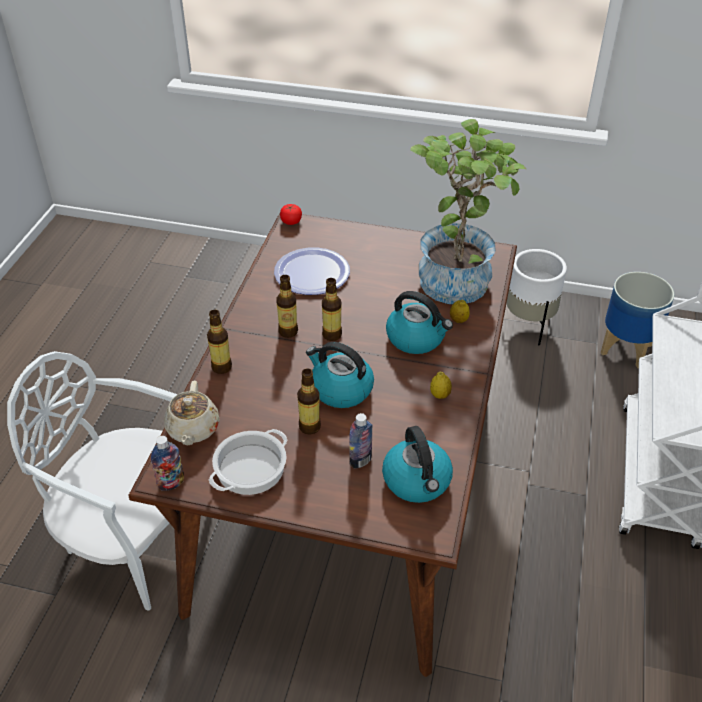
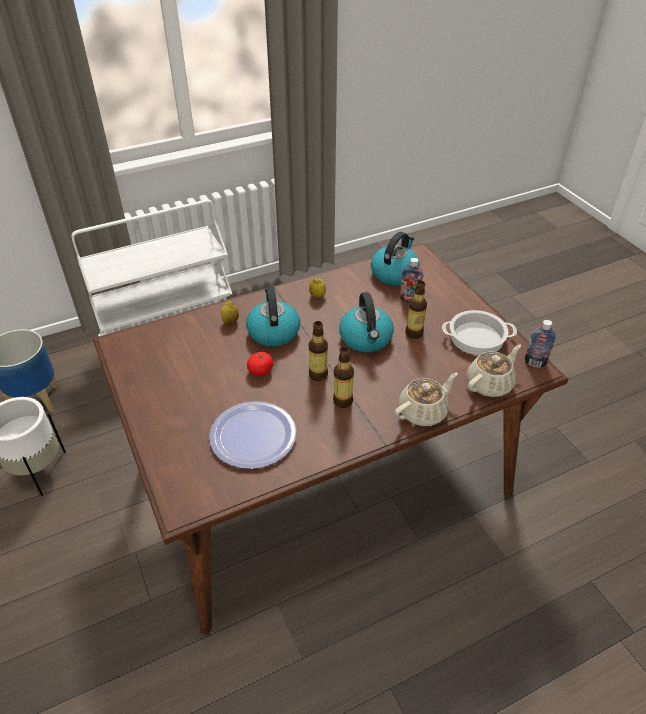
camera: 130 degrees left, 0 degrees up
(134, 536) = (502, 575): white chair -> none
(221, 367) = (423, 412): bottle -> beige teapot
(291, 221) = (180, 510): tomato -> tomato (260, 370)
(458, 276) = (172, 347): potted plant -> none

